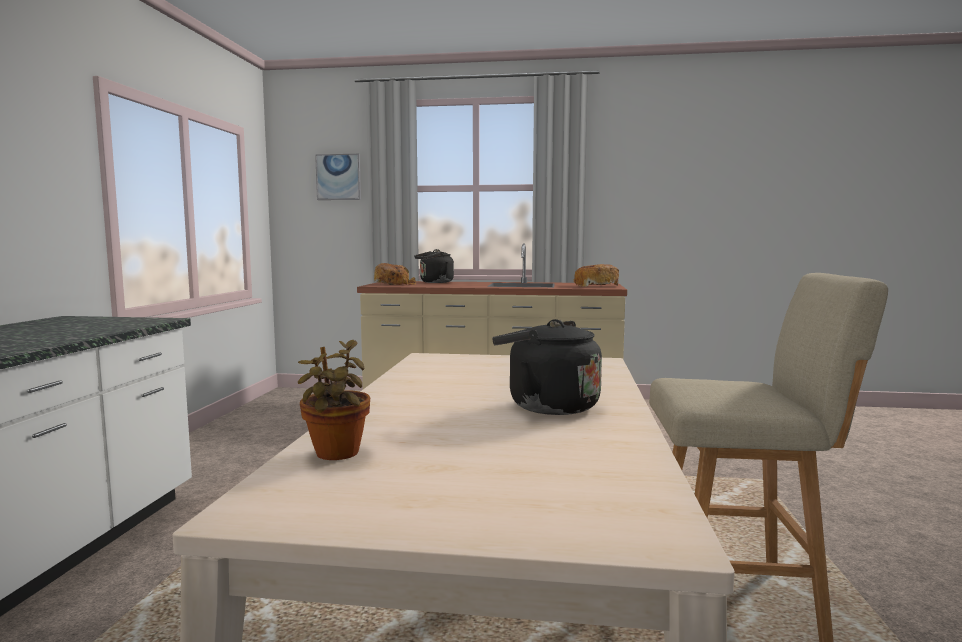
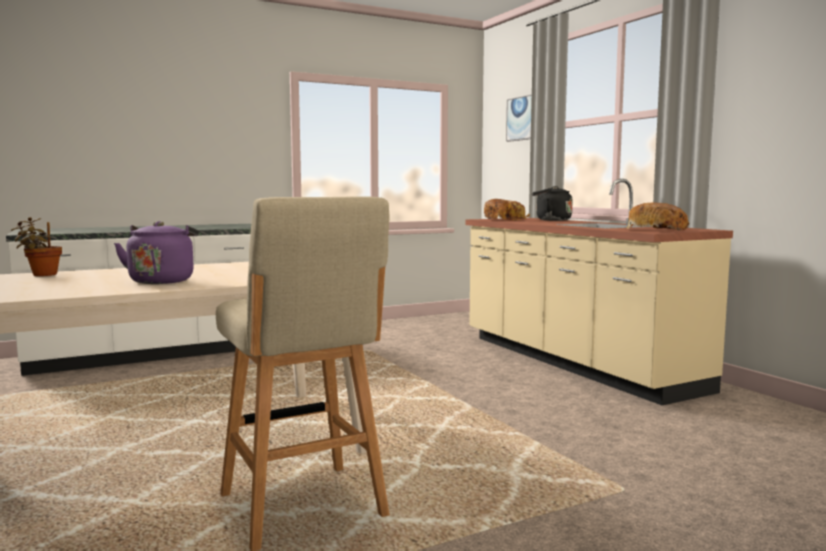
camera: 55 degrees right, 0 degrees up
(547, 406) = (162, 281): black kettle -> purple kettle

